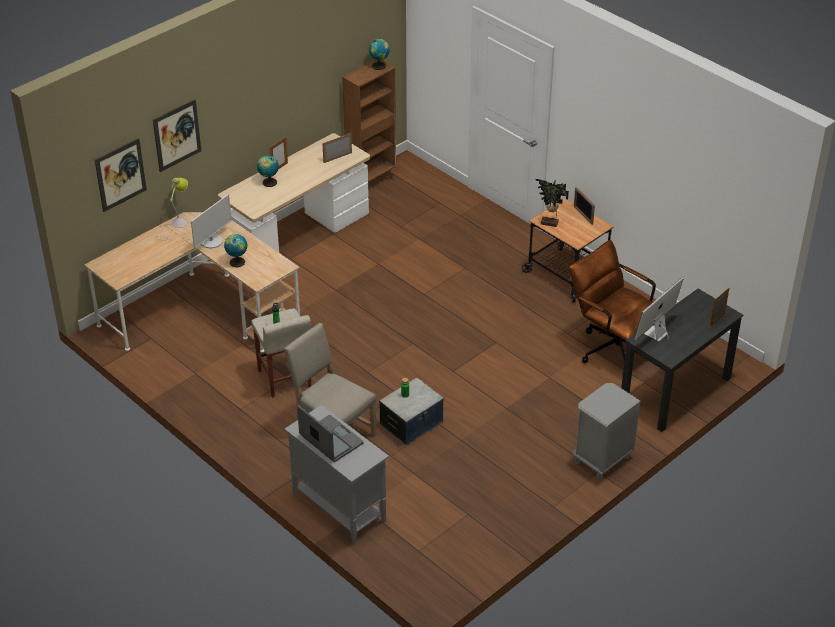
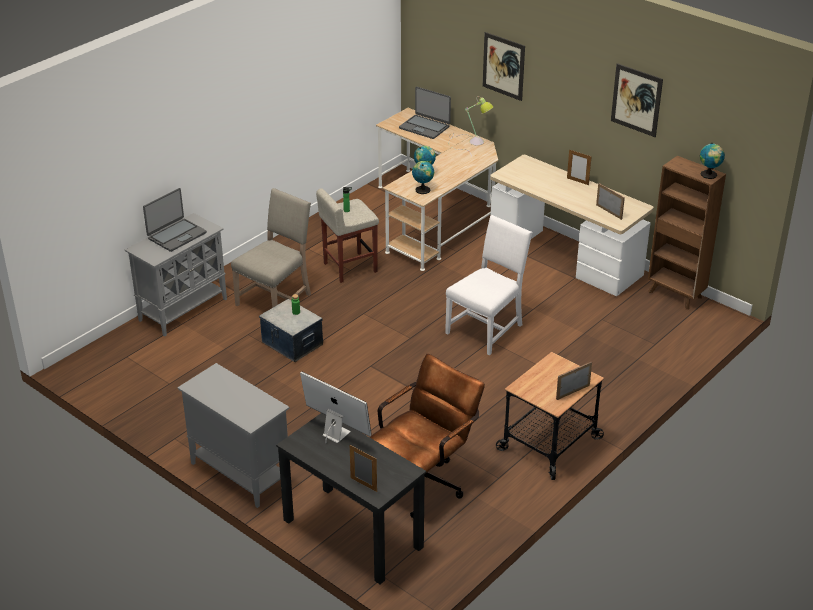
camera: 85 degrees right, 5 degrees down
(120, 174) = (451, 58): picture -> picture (636, 100)
(136, 255) = (424, 127): none -> laptop
(211, 241) = (452, 159): monitor -> none
(268, 182) = (551, 178): globe -> globe (422, 189)
(405, 294) = (487, 329): none -> white chair
(549, 224) = (548, 366): potted plant -> none
(602, 460) = (239, 473): grey nightstand -> grey cabinet

